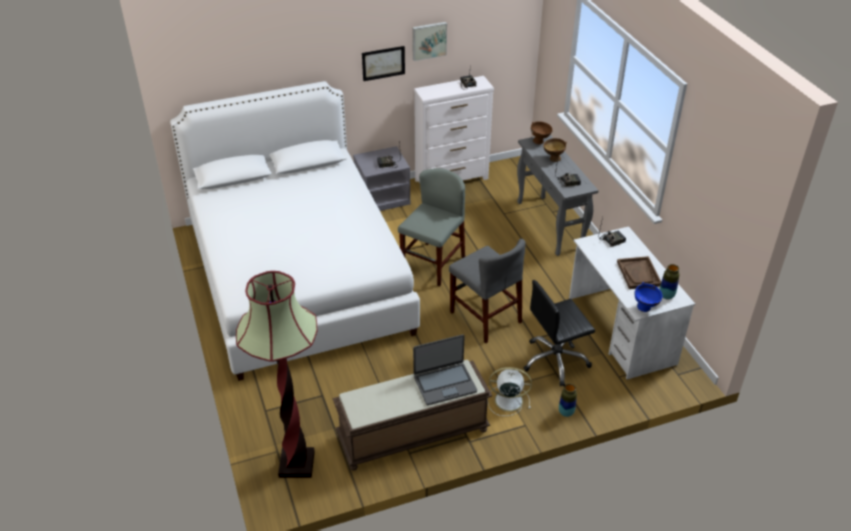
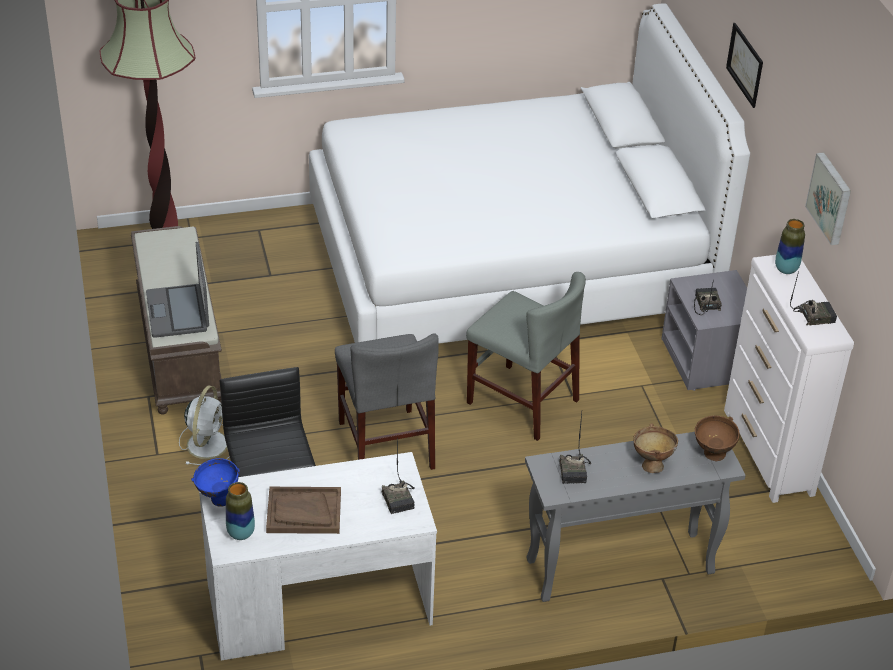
camera: 95 degrees right, 0 degrees up
(383, 63) = (791, 171): picture -> picture (745, 64)
(485, 317) = (385, 445): grey chair -> grey chair turned 75 degrees counterclockwise
(566, 412) = (165, 501): vase -> vase (786, 269)

